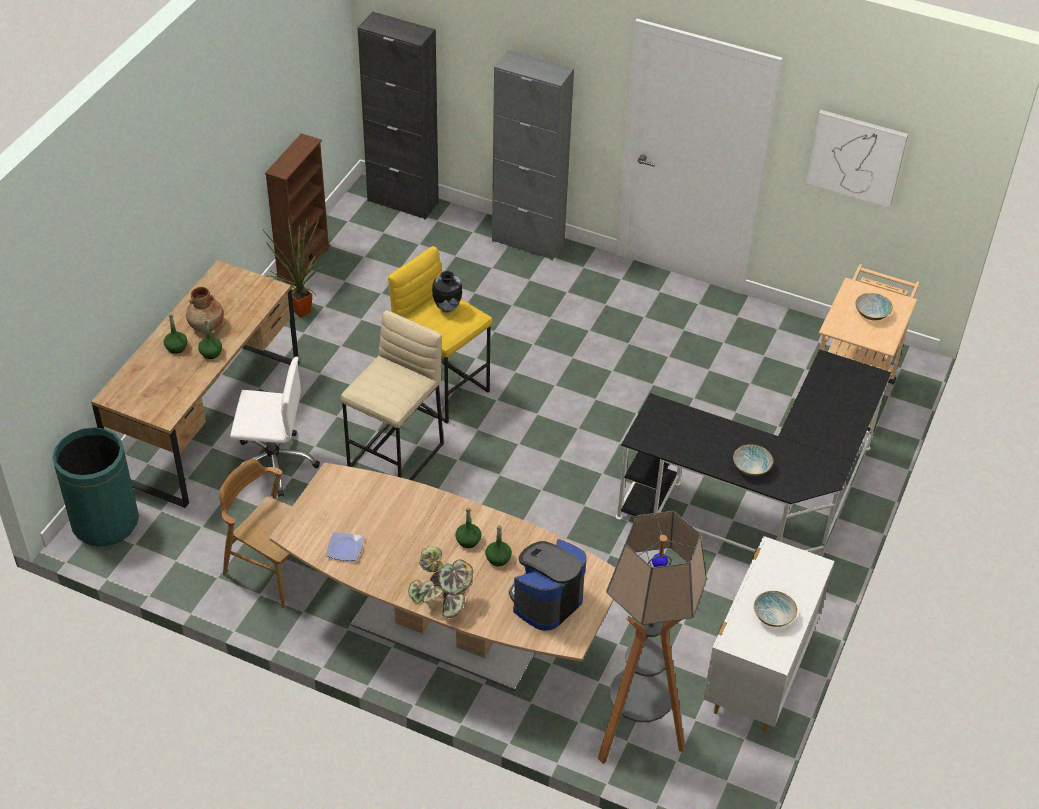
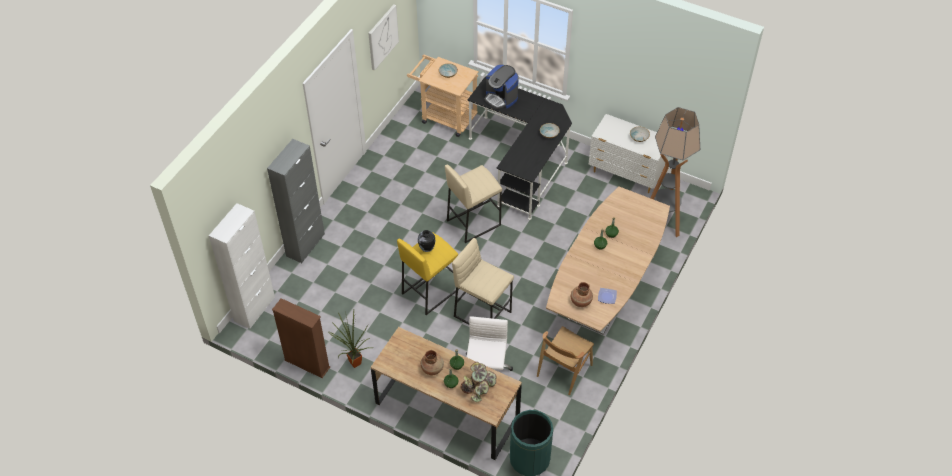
camera: 85 degrees left, 5 degrees up
(335, 510) = (580, 301): none -> brown vase
(403, 202) = (254, 309): black cabinet -> white cabinet
(443, 598) = (637, 256): potted plant -> potted plant (478, 388)
(546, 601) = (637, 216): coffee machine -> coffee machine (501, 98)
(599, 438) = (473, 222): none -> beige stool

